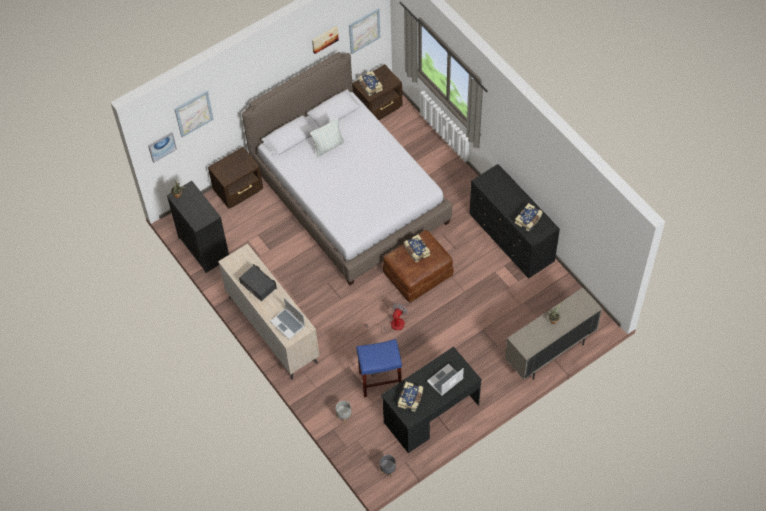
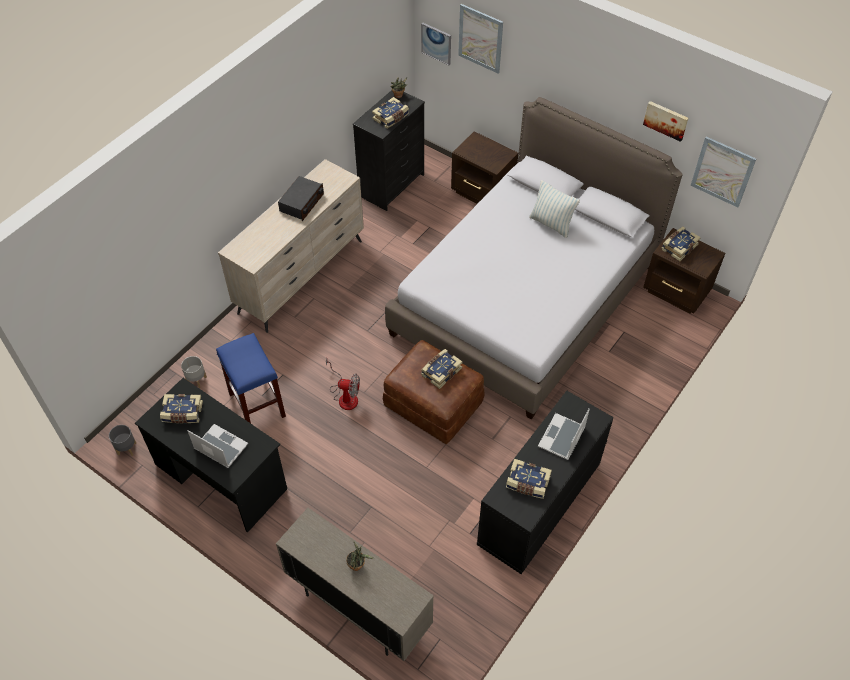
camera: 70 degrees right, 5 degrees down
(200, 206) = (391, 118): none -> book
(288, 324) = (253, 245): laptop -> laptop (562, 438)

